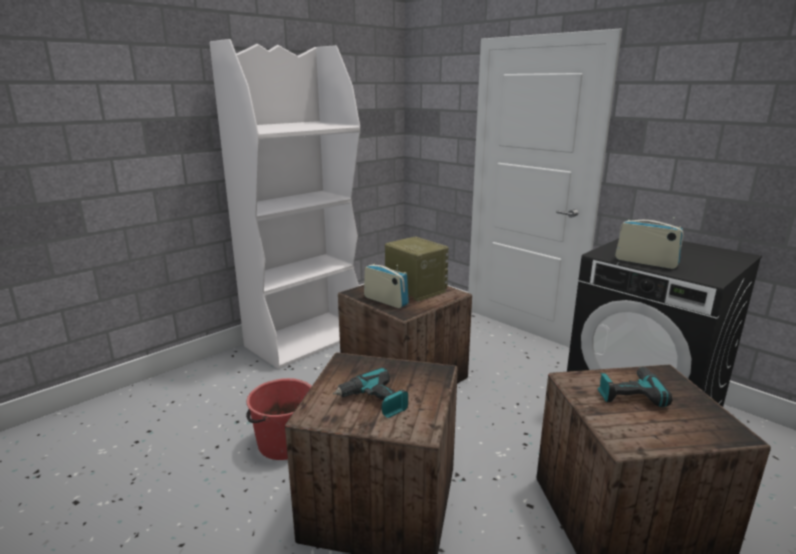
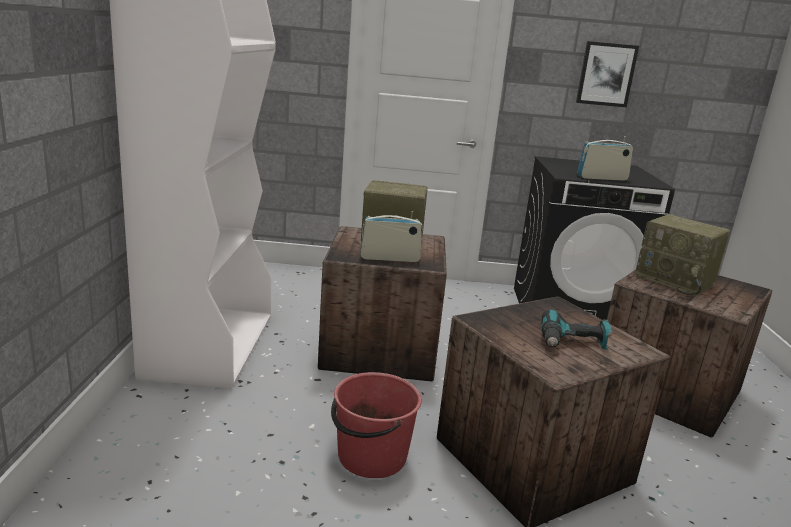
camera: 45 degrees left, 0 degrees up
(629, 393) = (675, 281): power drill -> radio
(722, 144) = (606, 74): none -> picture

